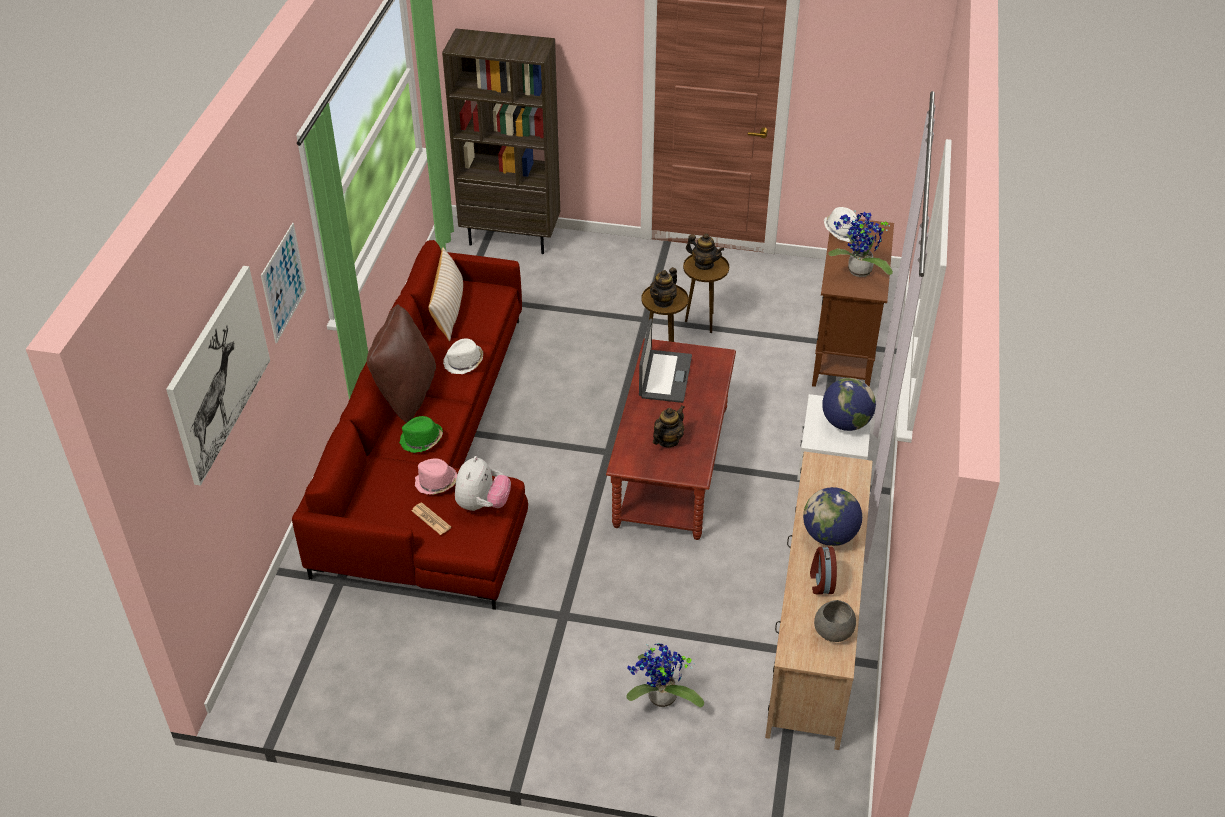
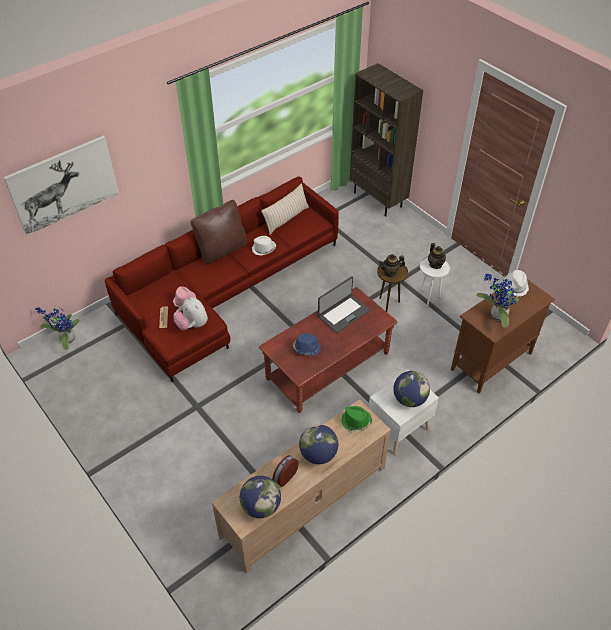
camera: 40 degrees right, 5 degrees up
(283, 282) = (149, 157): picture -> none
(421, 440) = (203, 277): green hat -> green hat (356, 421)
(482, 504) = (192, 325): plush toy -> plush toy turned 90 degrees clockwise
(660, 700) = (193, 480): potted plant -> potted plant (65, 339)
(667, 440) = (306, 348): teapot -> blue hat
(703, 322) = (429, 298): brown side table -> white side table
(834, 630) = (261, 506): grey bowl -> globe

